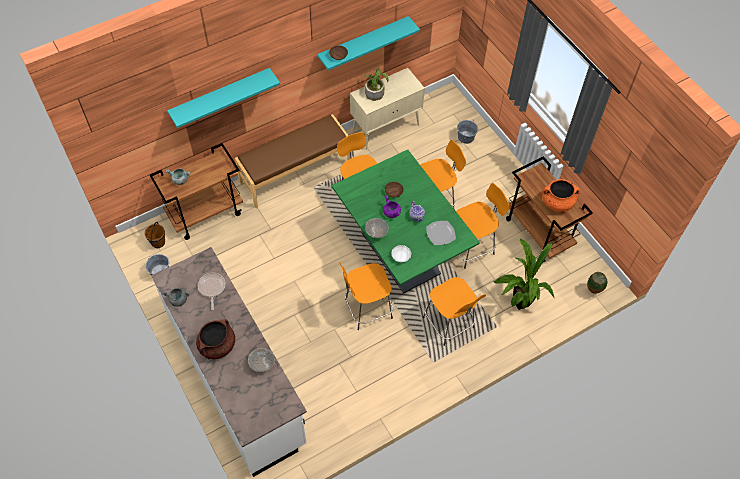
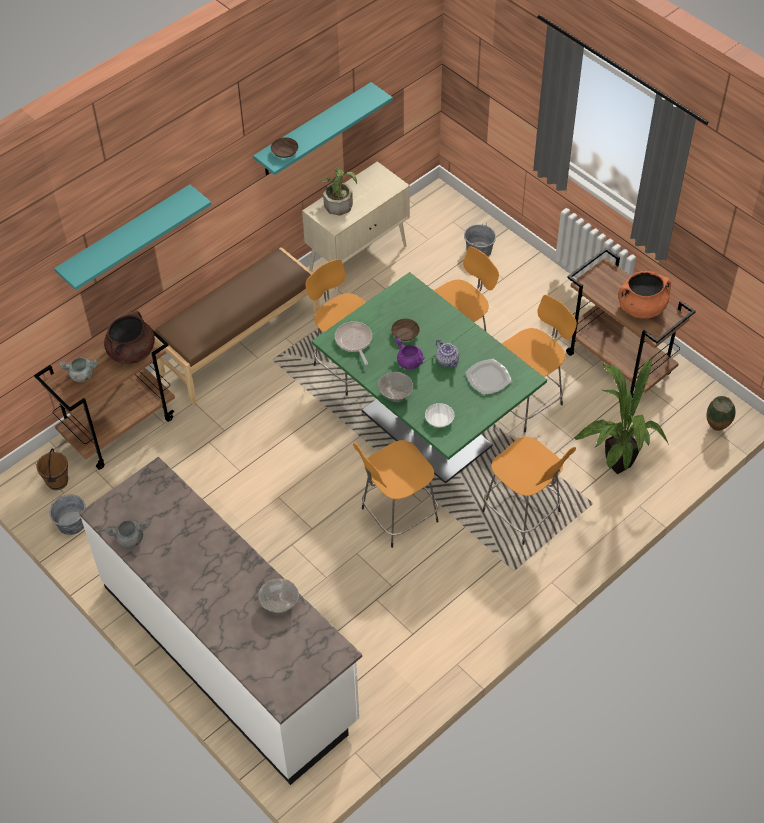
camera: 10 degrees left, 5 degrees down
(212, 288) = (175, 513): frying pan -> frying pan (354, 341)
(217, 346) = (206, 591): brown cooking pot -> brown cooking pot (132, 352)

